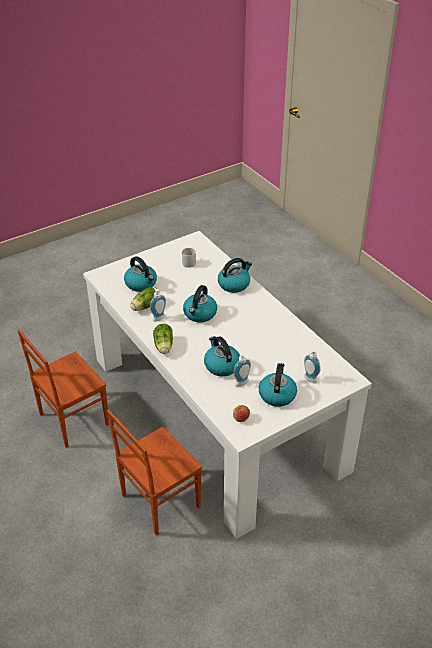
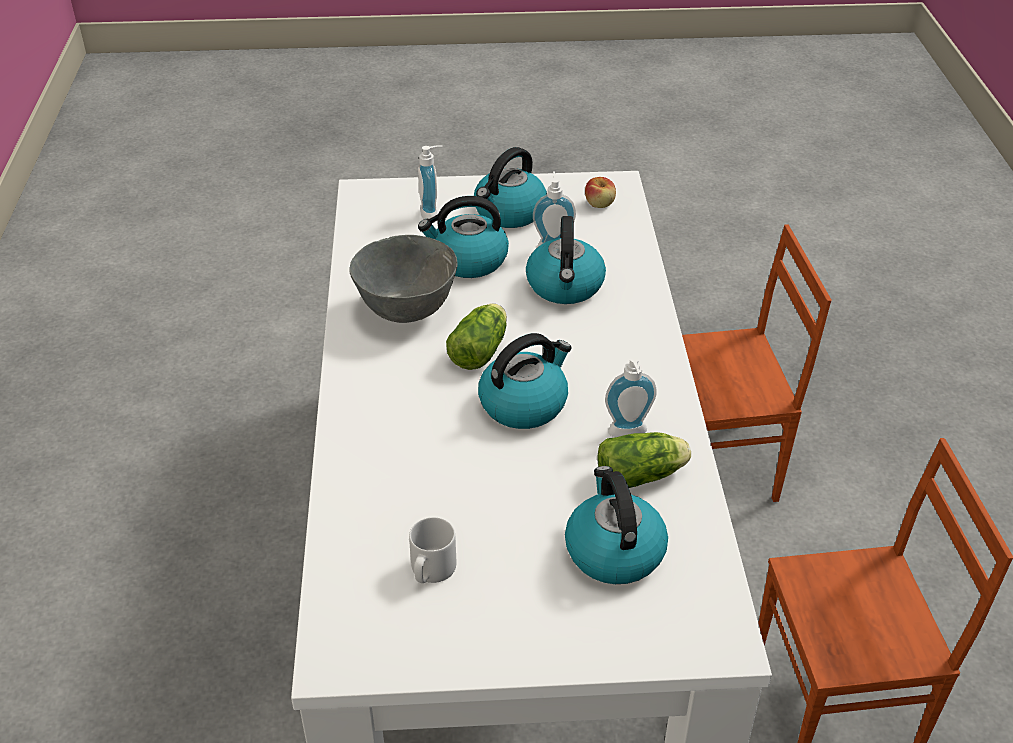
camera: 150 degrees left, 0 degrees up
(163, 347) = (657, 362): lettuce -> lettuce (481, 349)
(234, 284) = (376, 448): kettle -> kettle (468, 261)
(272, 331) = (406, 311): none -> grey bowl

